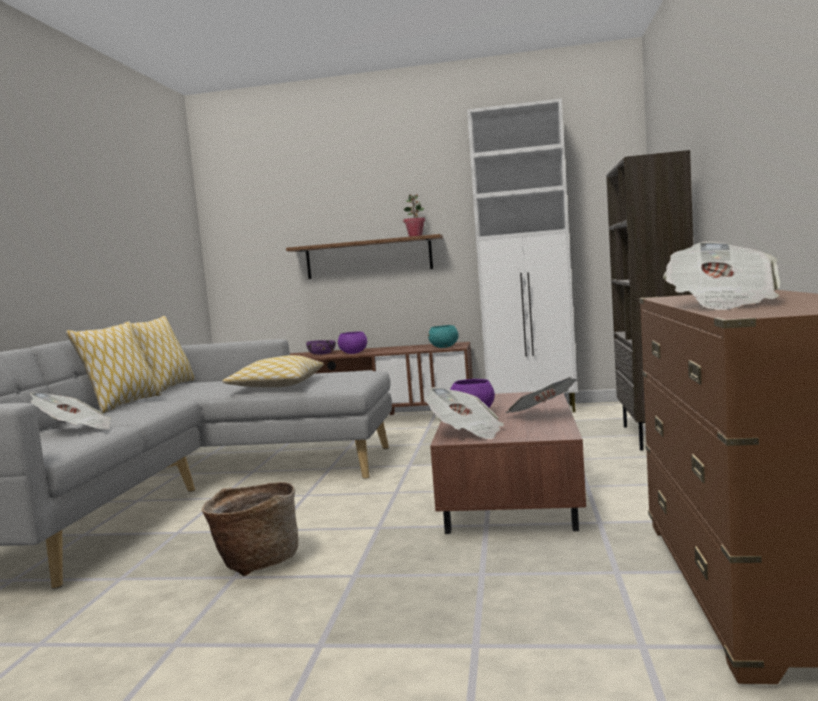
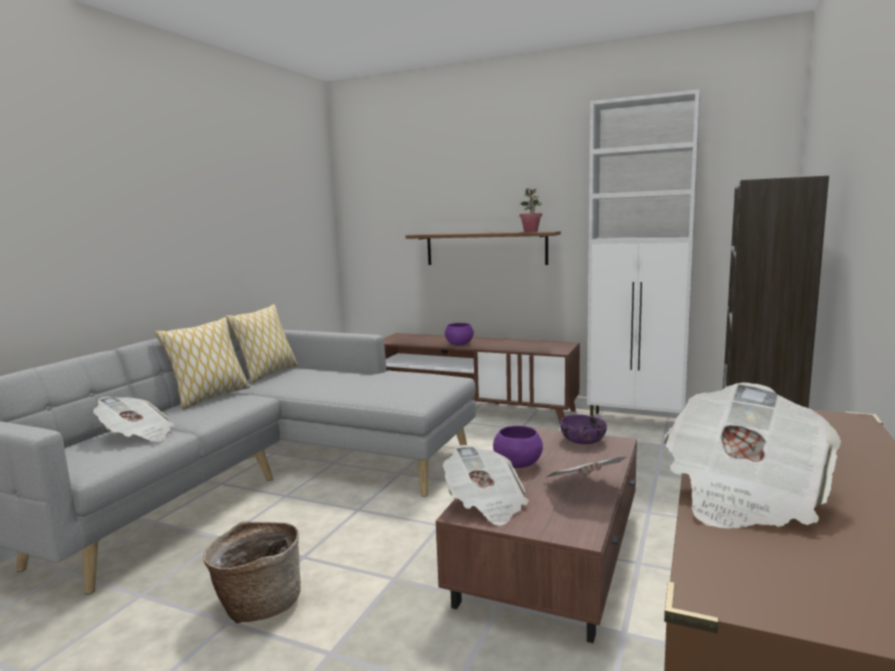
camera: 15 degrees right, 5 degrees up
(276, 385) = (354, 389): pillow -> none
(322, 354) = (432, 340): purple bowl -> purple bowl (583, 441)
(444, 347) = (547, 349): turquoise bowl -> none

